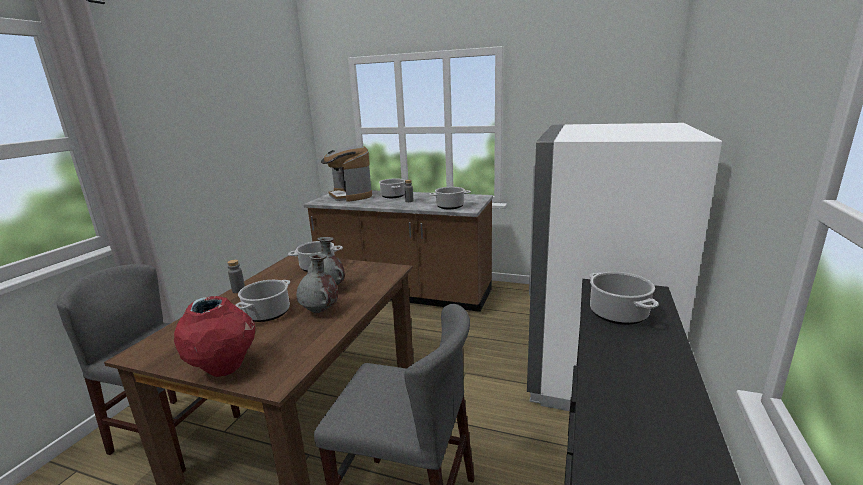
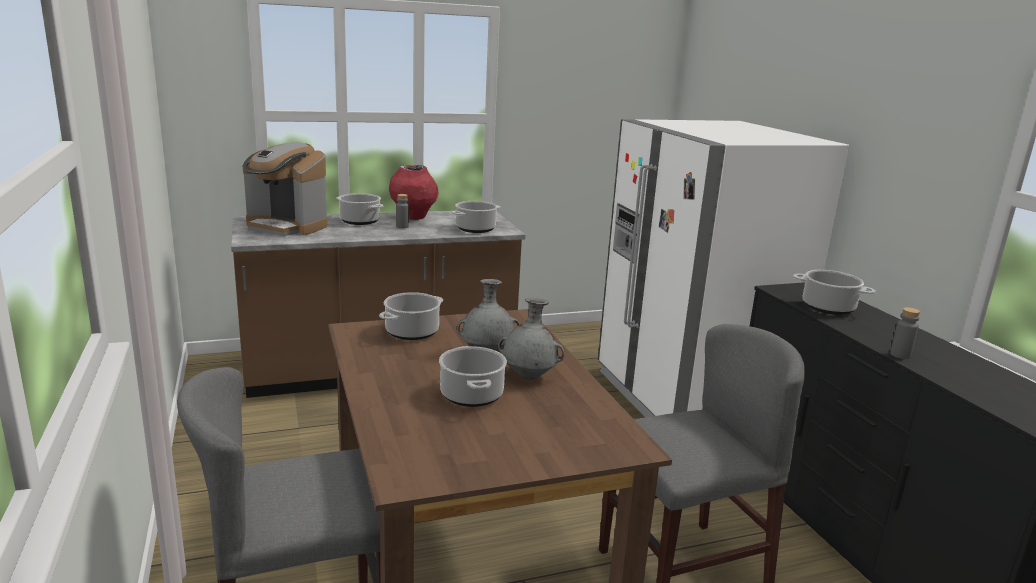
camera: 40 degrees left, 0 degrees up
(224, 368) = (553, 456): red vase -> red vase (413, 217)
(238, 290) = (364, 382): grey bottle -> grey bottle (900, 355)

